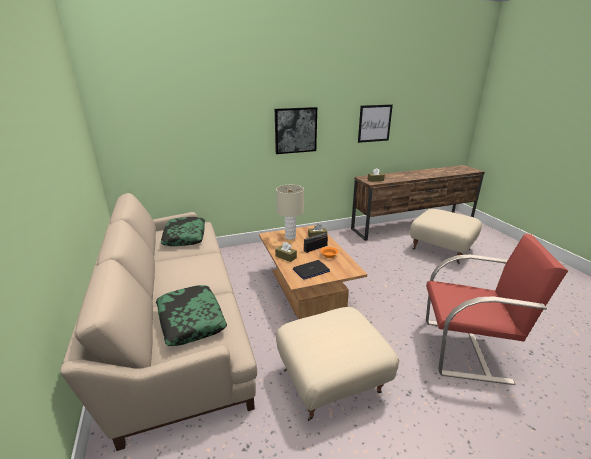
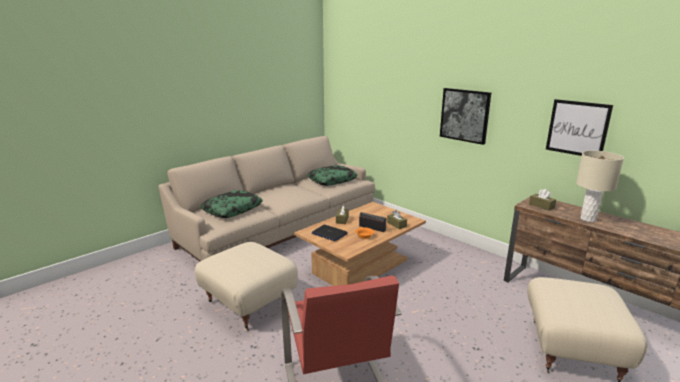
camera: 65 degrees right, 5 degrees down
(290, 237) = (380, 214): beige table lamp -> beige table lamp (588, 219)

